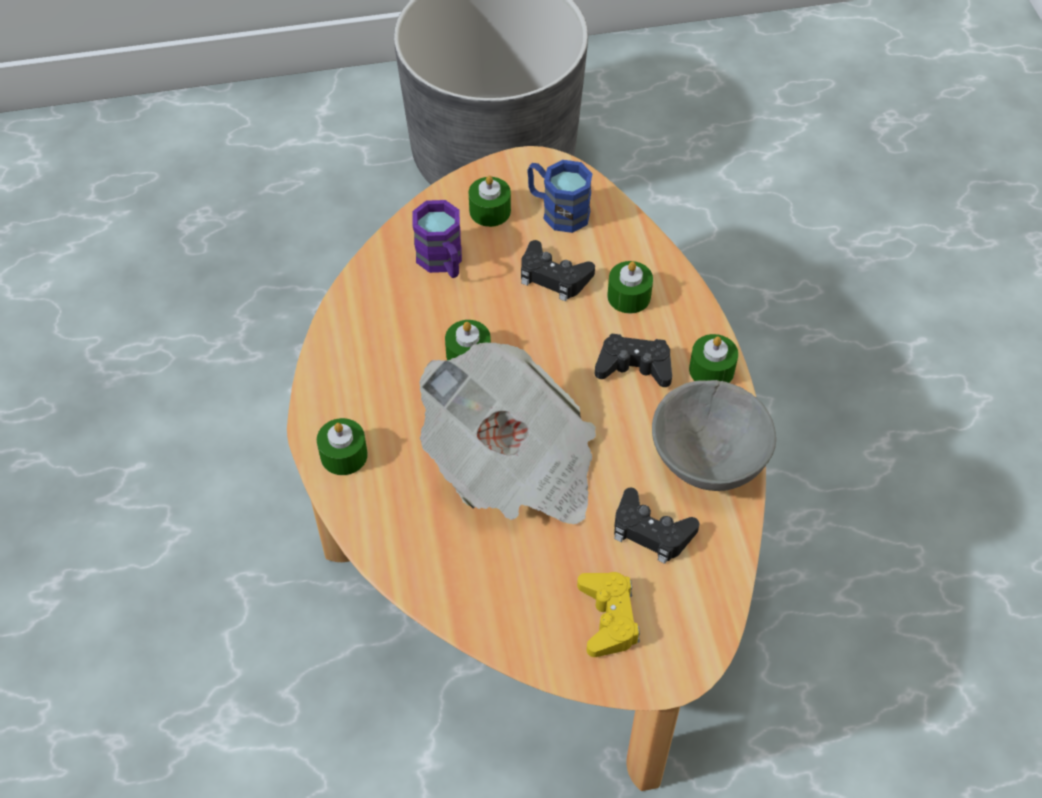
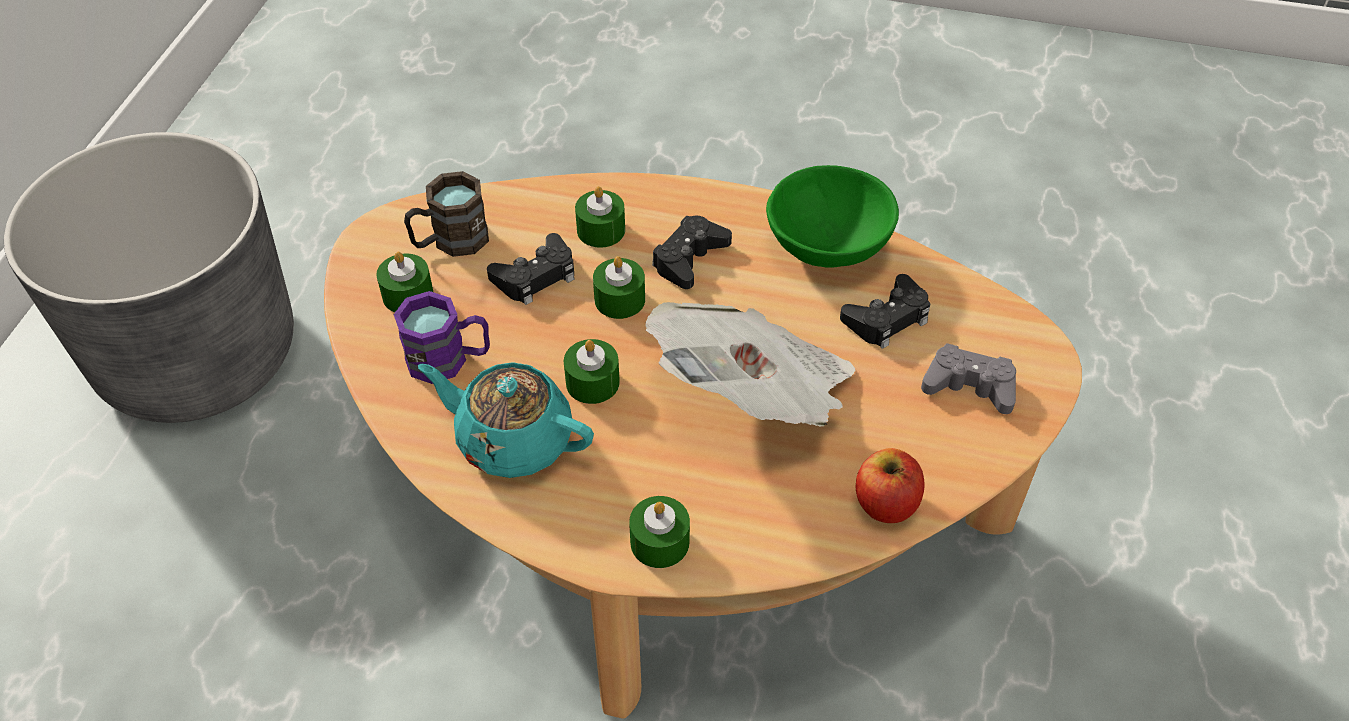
camera: 65 degrees left, 5 degrees down
(390, 330) = (513, 439): none -> turquoise teapot
(450, 591) = (885, 503): none -> apple
(557, 210) = (450, 241): blue mug -> brown mug
(608, 617) = (969, 386): yellow game controller -> grey game controller
(706, 461) = (828, 250): grey bowl -> green bowl
(711, 370) = (727, 207): green candle -> green candle (619, 299)

